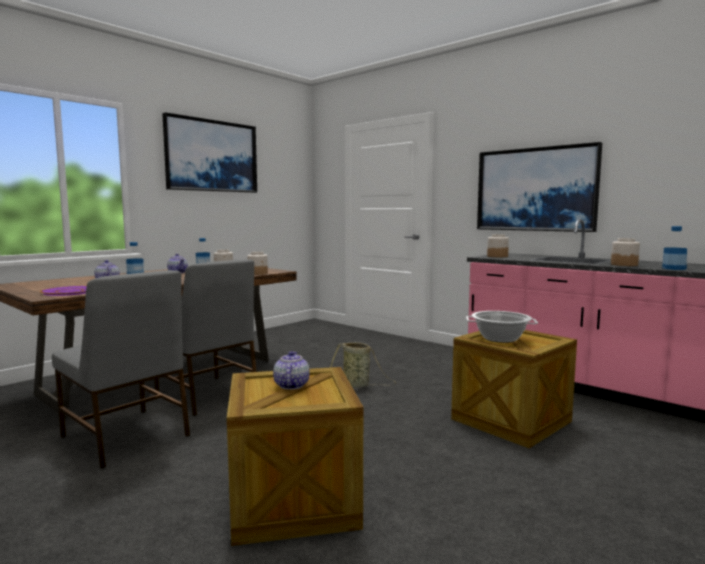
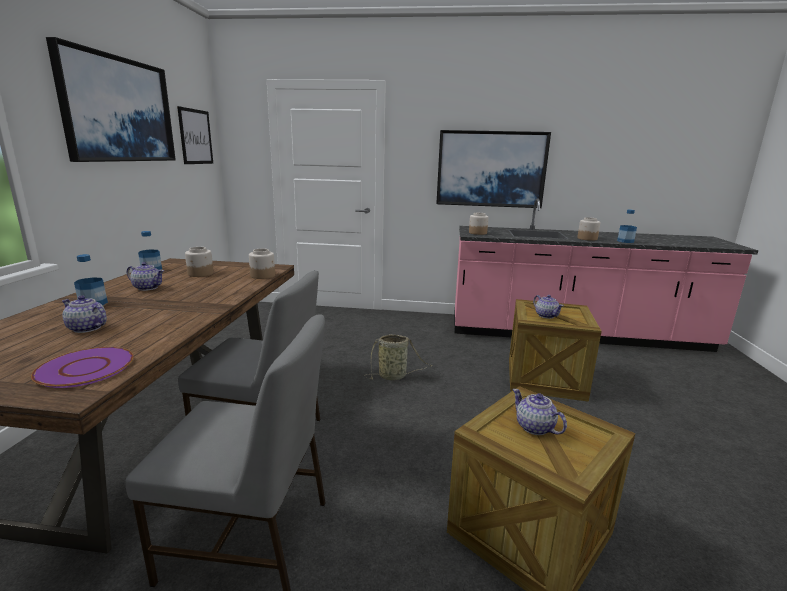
camera: 35 degrees left, 10 degrees up
(285, 176) = (195, 137): none -> picture
(500, 338) = (546, 315): cooking pot -> teapot

